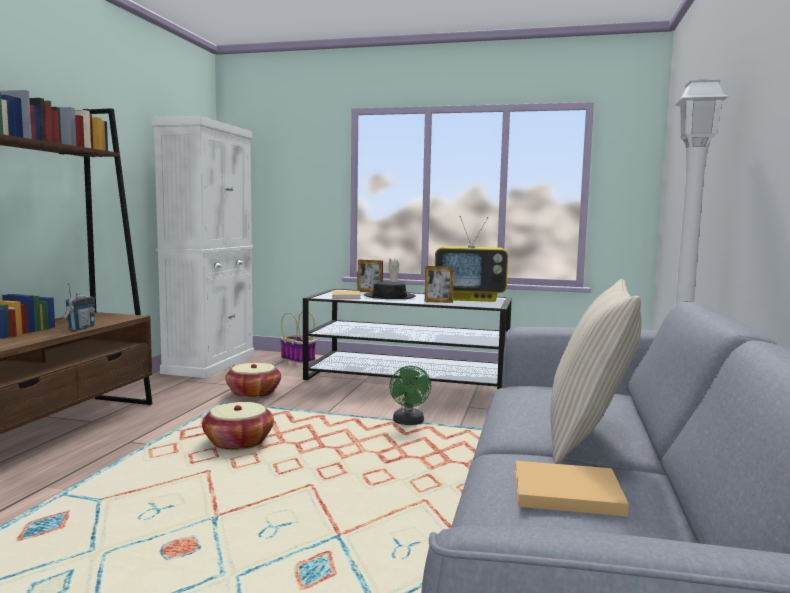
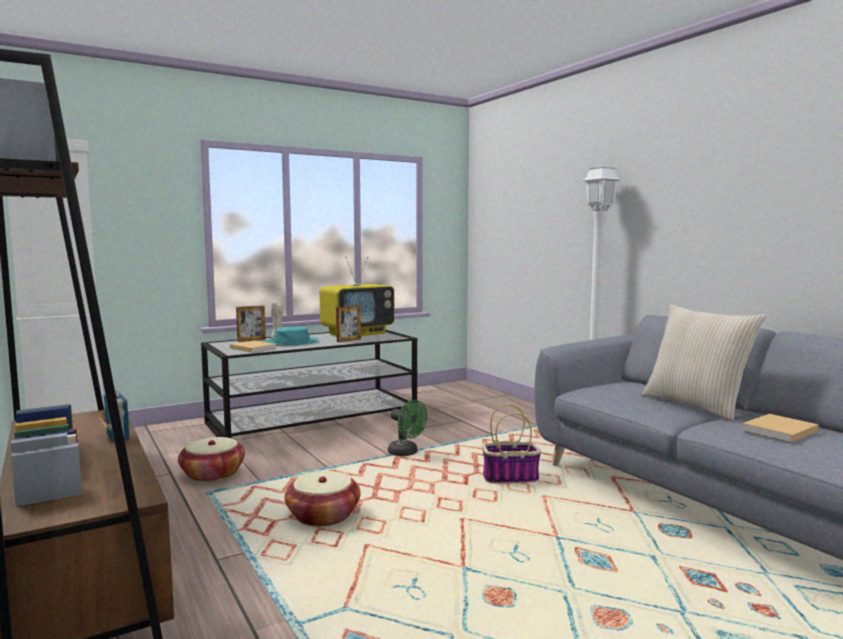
camera: 45 degrees left, 0 degrees up
(298, 360) = (167, 431): basket -> basket (511, 478)
(389, 297) = (291, 342): black hat -> turquoise hat

